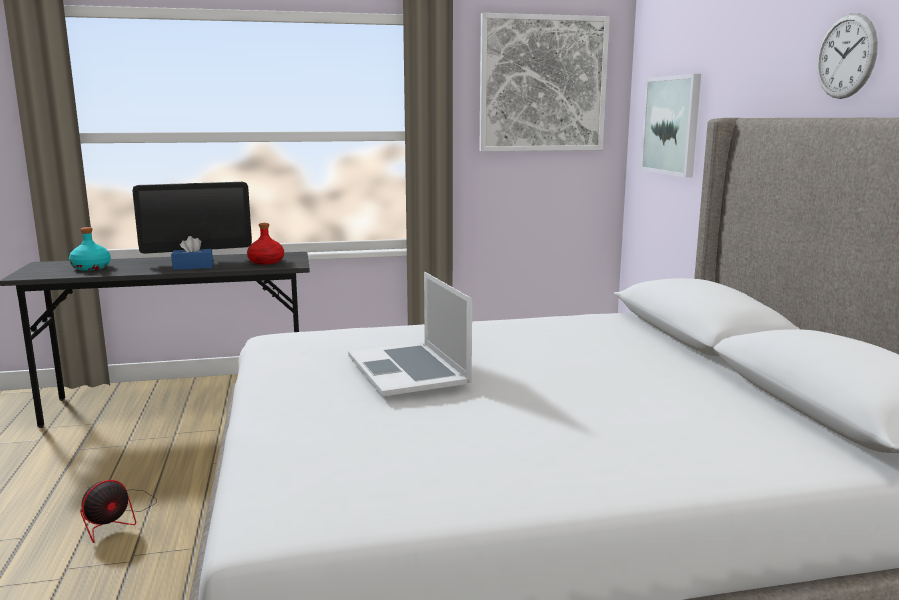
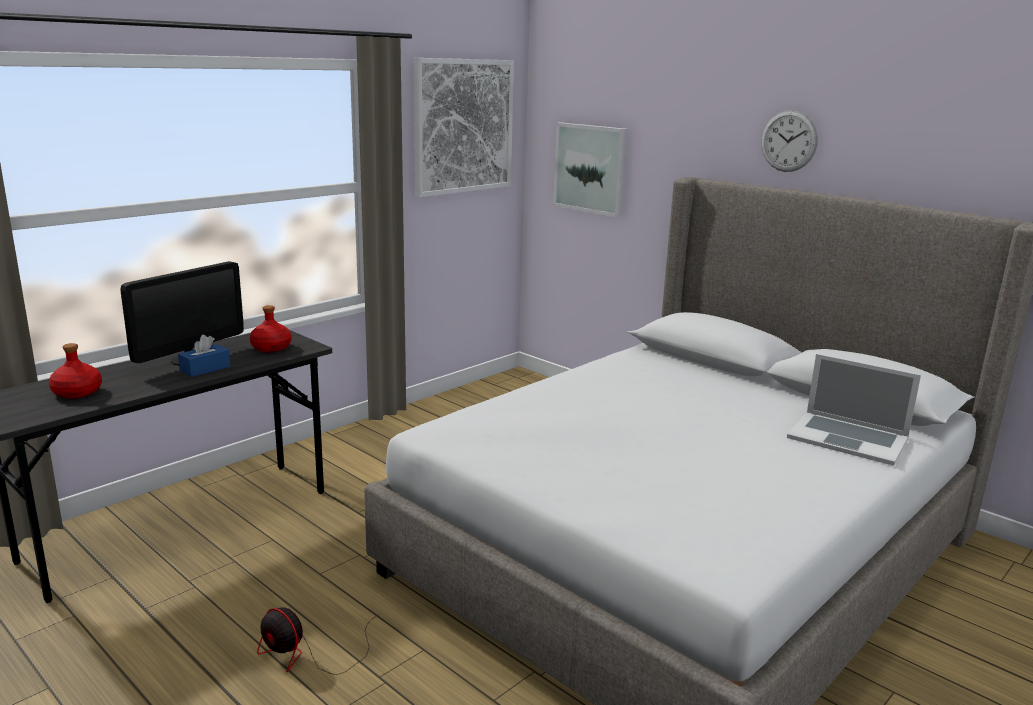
camera: 35 degrees left, 5 degrees up
(90, 268) = (77, 393): turquoise bottle -> red bottle
(116, 518) = (308, 654): fan -> fan turned 120 degrees clockwise
(408, 369) = (603, 436): laptop -> laptop (848, 438)

